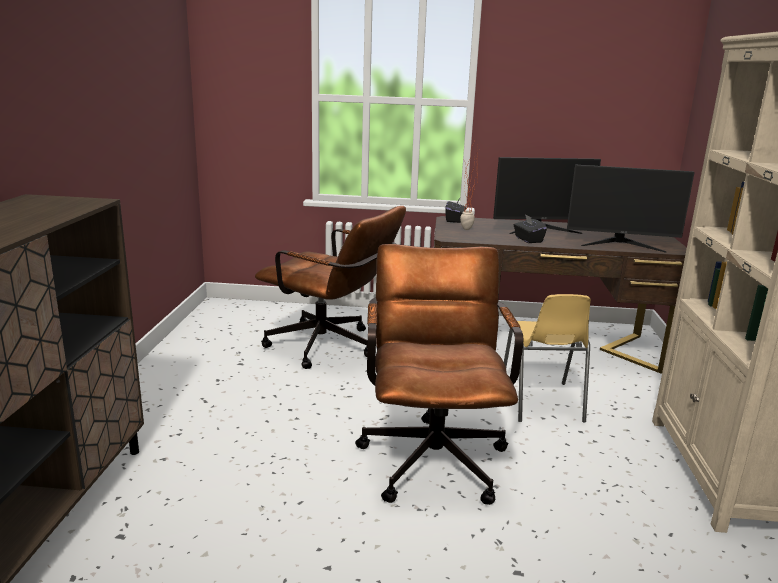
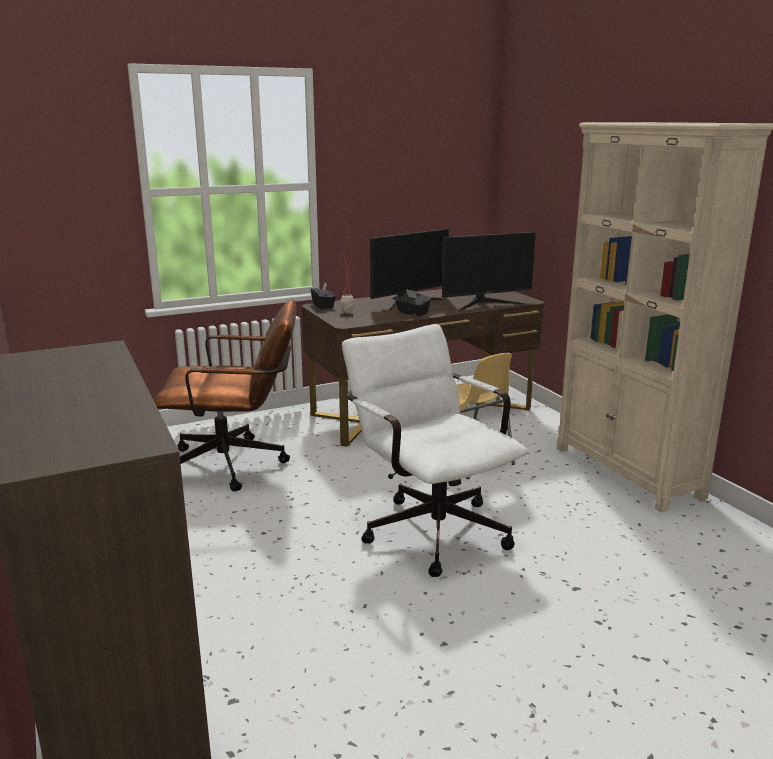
camera: 30 degrees left, 0 degrees up
(433, 454) = (429, 527): brown office chair -> white office chair

